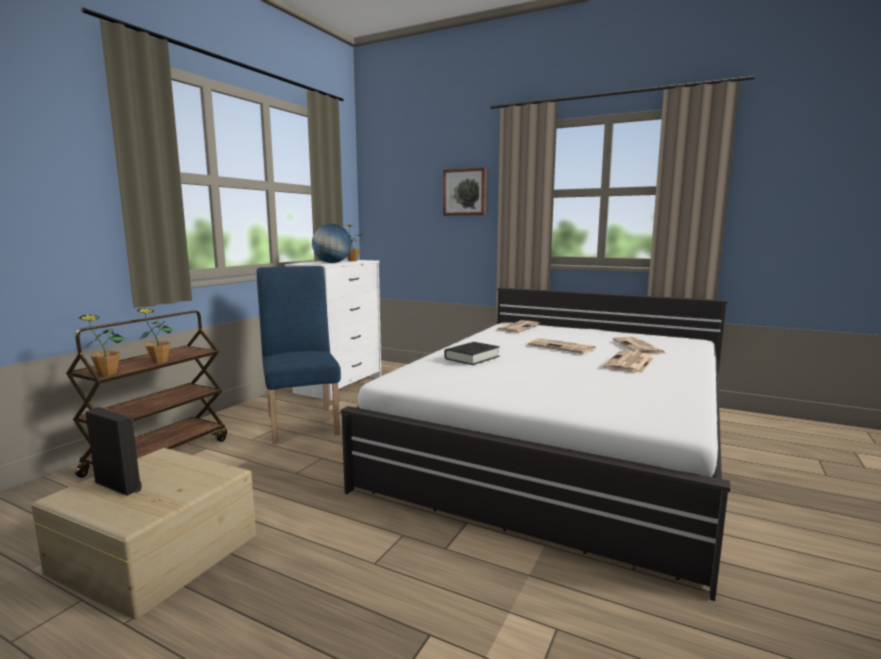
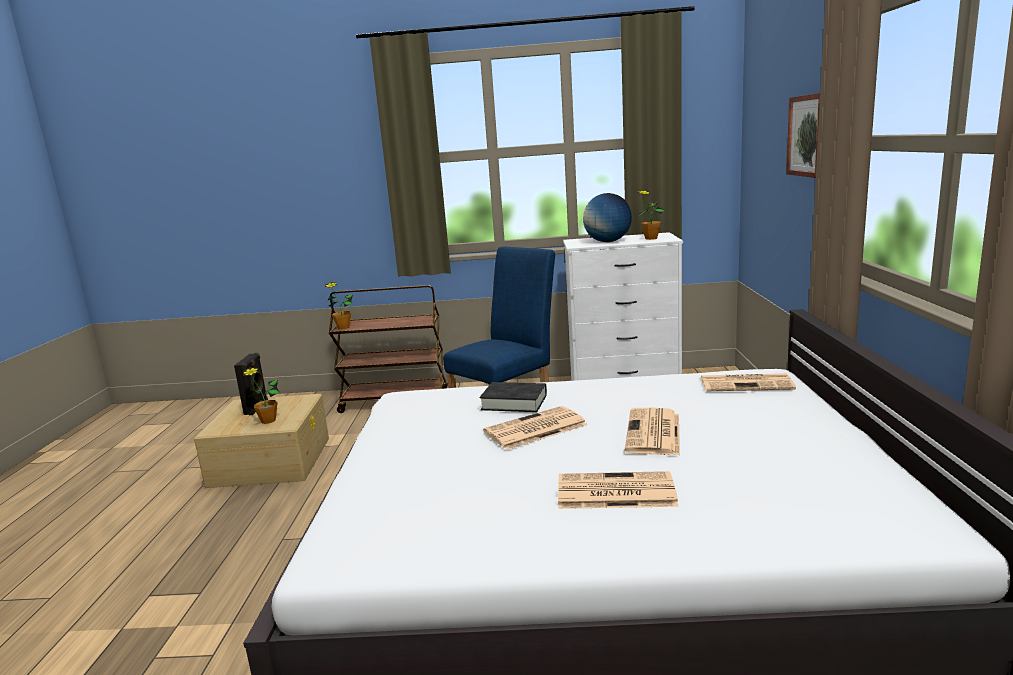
camera: 65 degrees right, 5 degrees up
(159, 361) = (385, 325): potted plant -> potted plant (268, 421)
(639, 347) = (753, 484): newspaper -> newspaper (534, 429)

